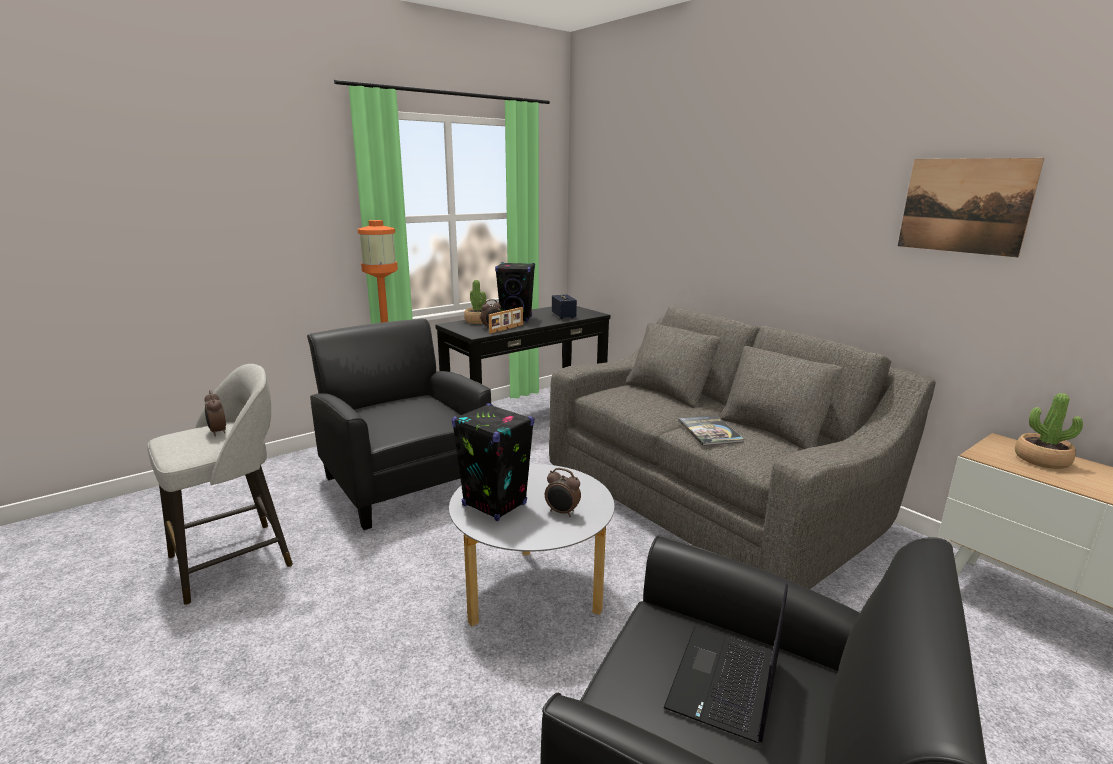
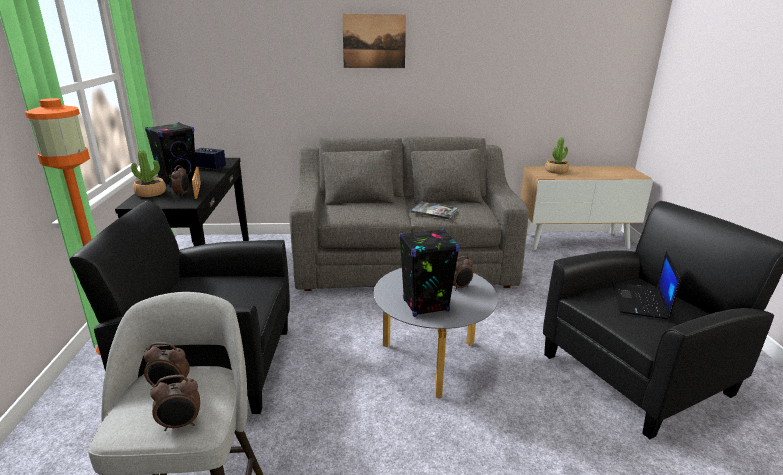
camera: 55 degrees left, 5 degrees up
(176, 449) = (180, 424): none -> alarm clock
(726, 683) = (640, 301): laptop -> laptop turned 45 degrees clockwise
(964, 206) = (499, 47): picture -> picture (374, 41)

